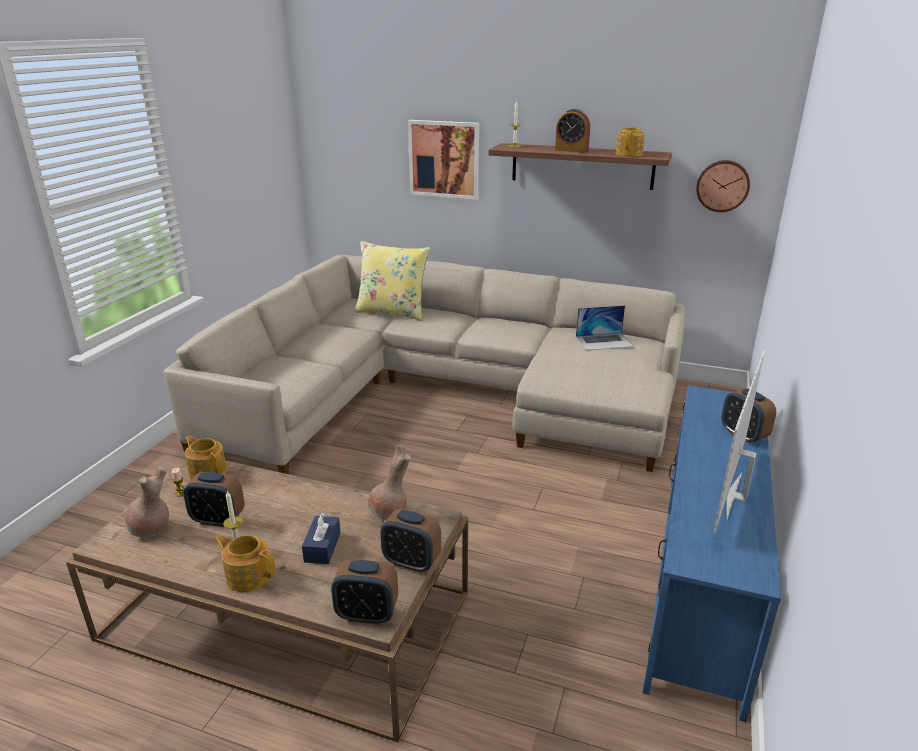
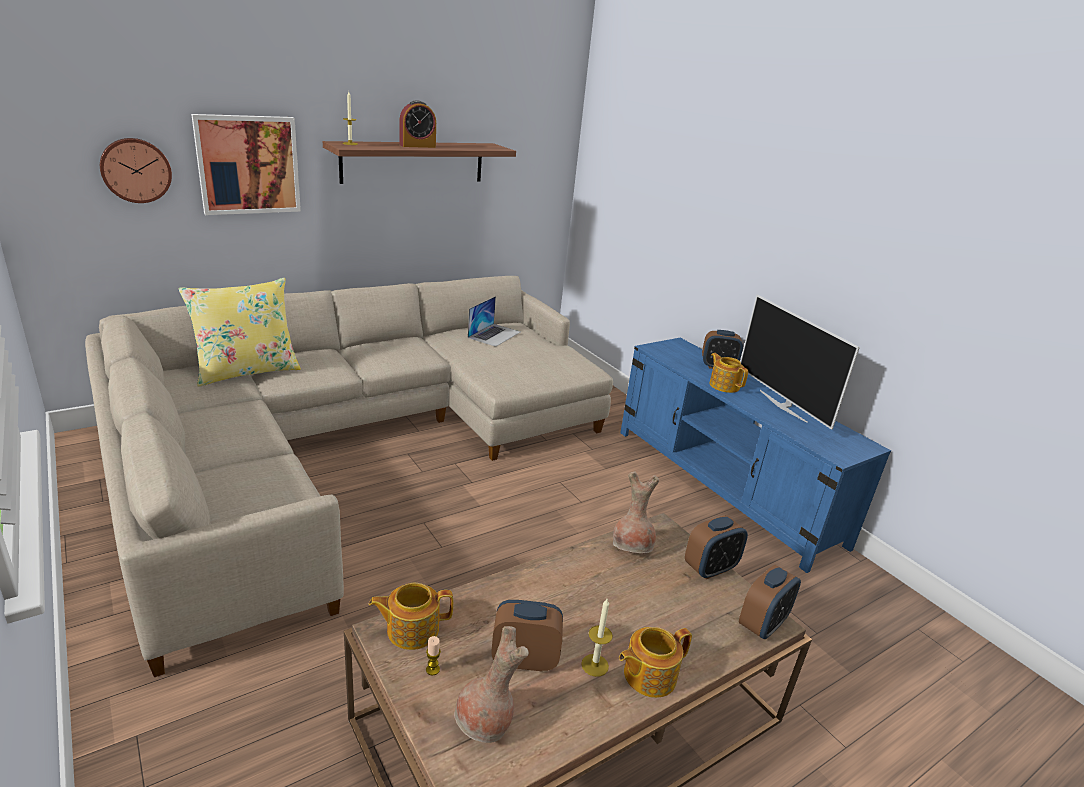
camera: 55 degrees left, 0 degrees up
(218, 520) = (524, 659): alarm clock -> alarm clock turned 135 degrees counterclockwise
(322, 547) = (645, 607): blue tissue box -> none
(629, 154) = (472, 146): teapot -> teapot (724, 385)
(722, 185) = (533, 172): wall clock -> wall clock (136, 170)

